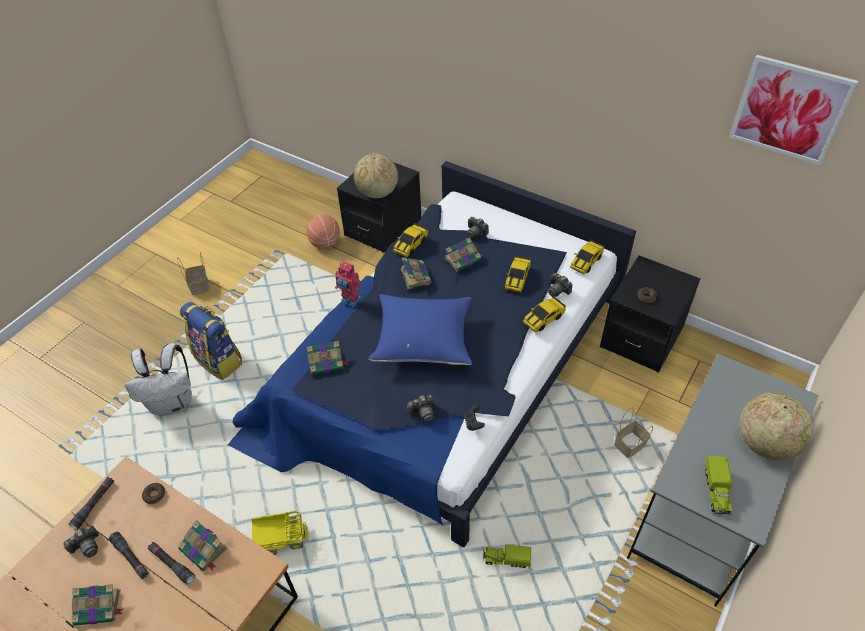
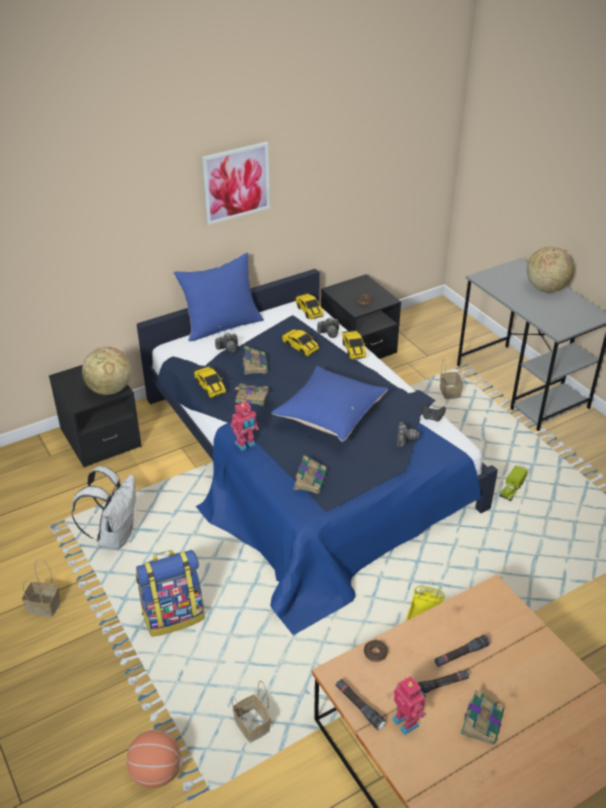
camera: 65 degrees left, 10 degrees down
(86, 546) = (407, 721): camera -> toy robot
(131, 455) = (251, 725): none -> basket
(173, 403) = (204, 670): white backpack -> white backpack (115, 535)
(204, 549) = (456, 627): book -> none
(325, 243) = (79, 485): basketball -> basketball (156, 772)
(512, 215) = (222, 325): none -> blue pillow
(716, 491) = (571, 318): toy truck -> none
(789, 109) = (387, 110): picture -> picture (236, 182)

